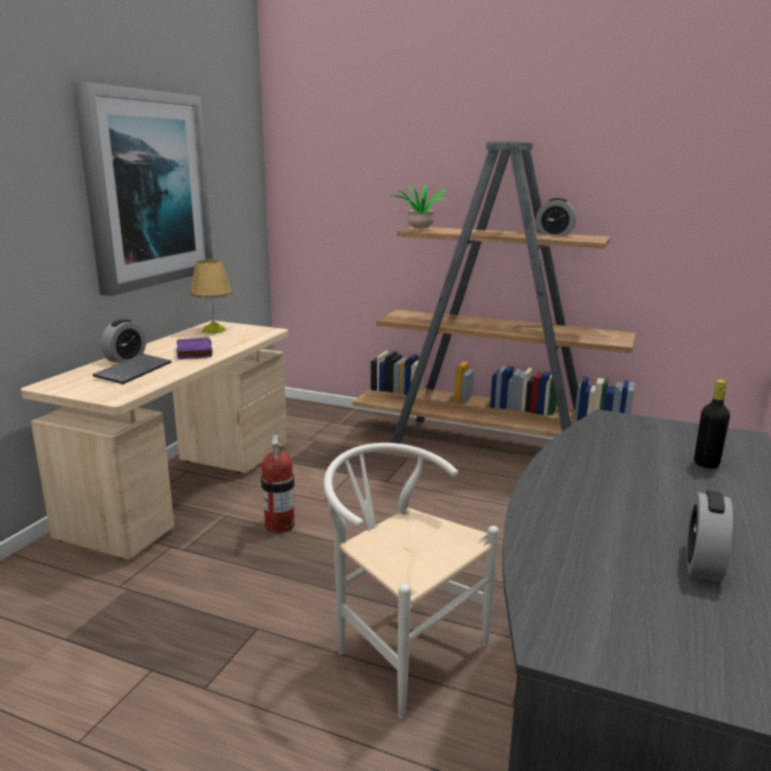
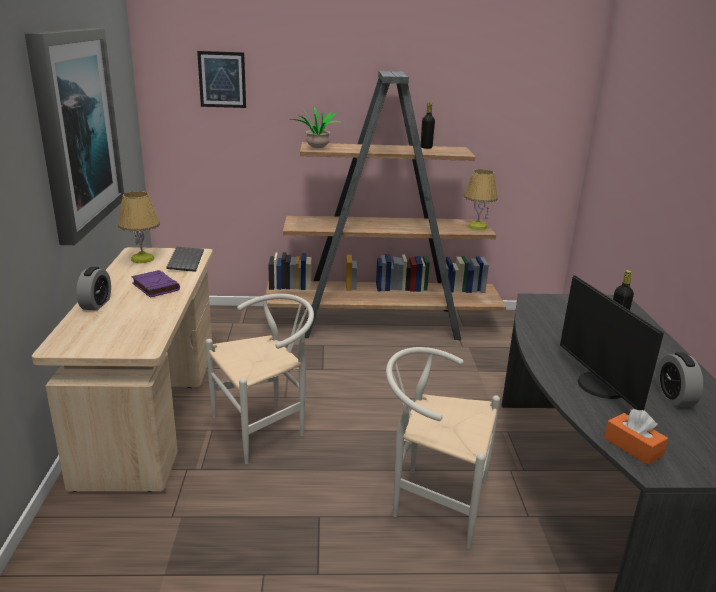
camera: 25 degrees left, 5 degrees up
(133, 370) = (122, 316): keyboard -> keyboard (184, 260)
(279, 525) = (266, 427): fire extinguisher -> white chair
(343, 159) = (222, 79): none -> picture
(554, 234) = (426, 147): alarm clock -> black bottle
(557, 608) = (633, 447): none -> orange tissue box
(593, 526) = (600, 386): none -> monitor
(615, 338) = (477, 227): none -> table lamp

